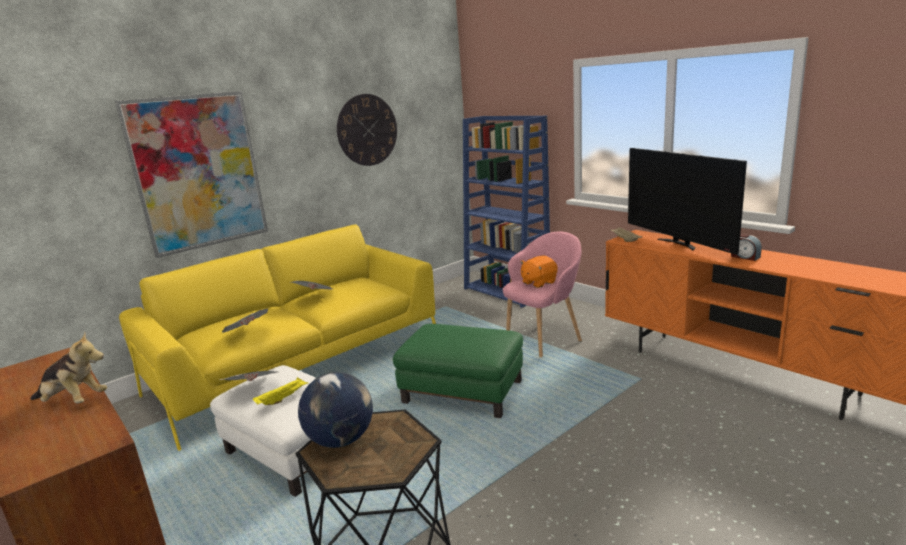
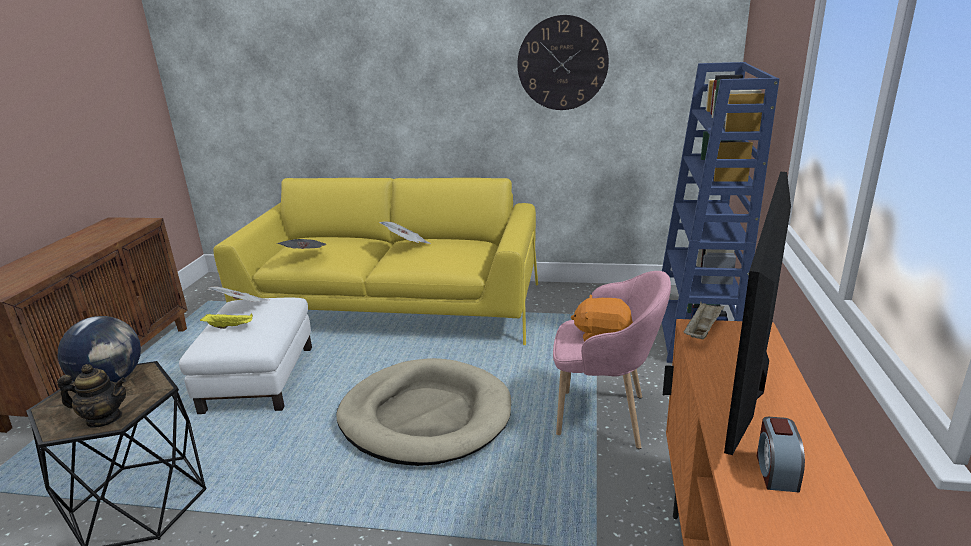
camera: 50 degrees right, 5 degrees up
(73, 401) = (66, 258): plush toy -> none
(198, 172) = (356, 88): picture -> none
(408, 446) = (104, 418): none -> teapot
(462, 392) = (425, 416): green ottoman -> beige dog bed

